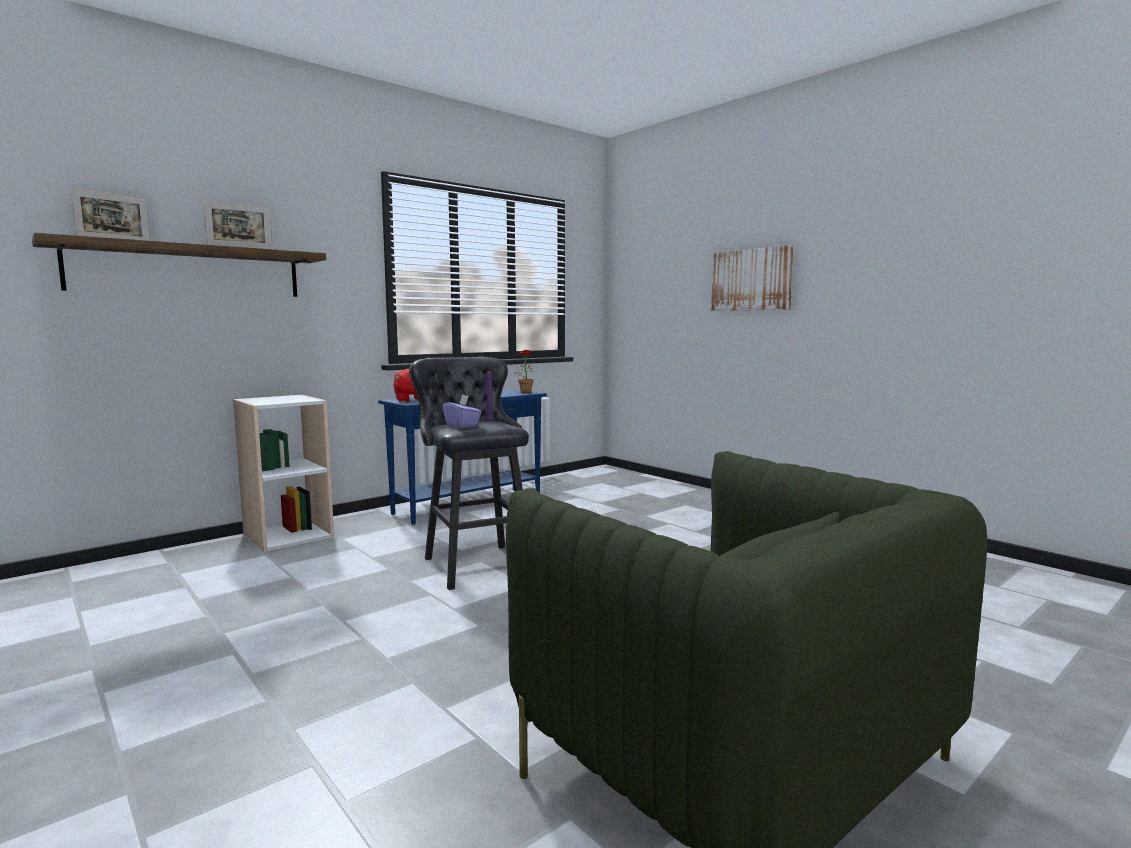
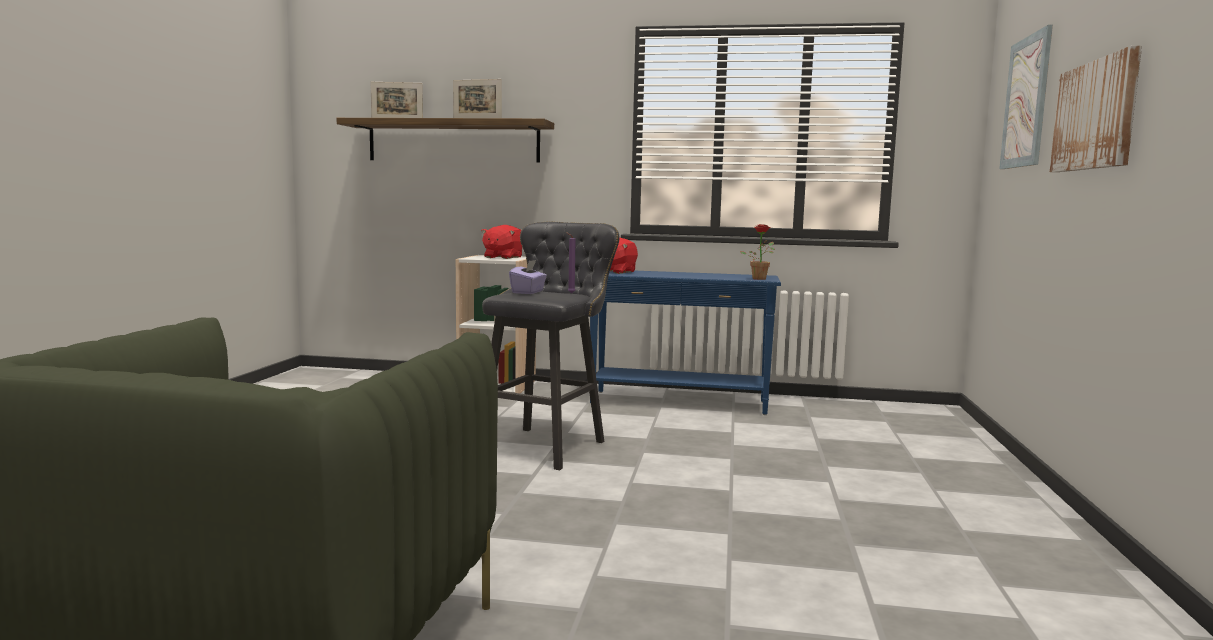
camera: 50 degrees right, 0 degrees up
(284, 398) = (502, 257): none -> red plush toy
(664, 265) = (1026, 102): none -> picture

